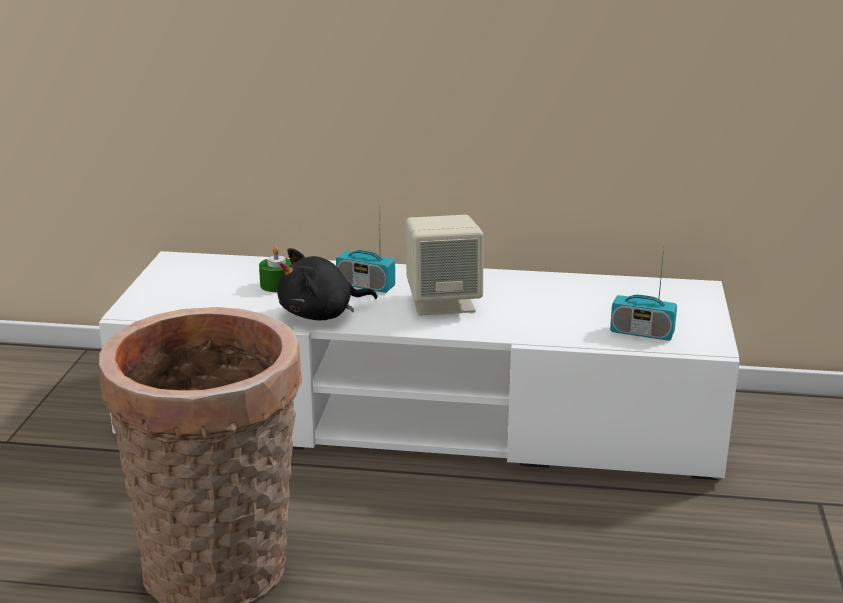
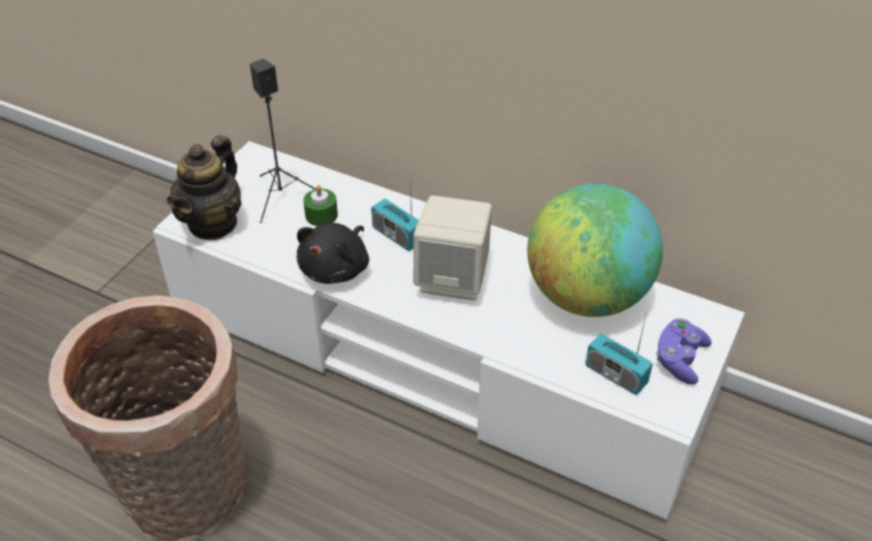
camera: 20 degrees right, 20 degrees up
(164, 306) = (213, 223): none -> teapot
(226, 279) = (282, 196): none -> black speaker
(321, 314) = (337, 268): black plush toy -> black plush toy turned 60 degrees counterclockwise
(577, 293) = (587, 296): none -> globe
(689, 315) = (679, 360): none -> purple game controller

